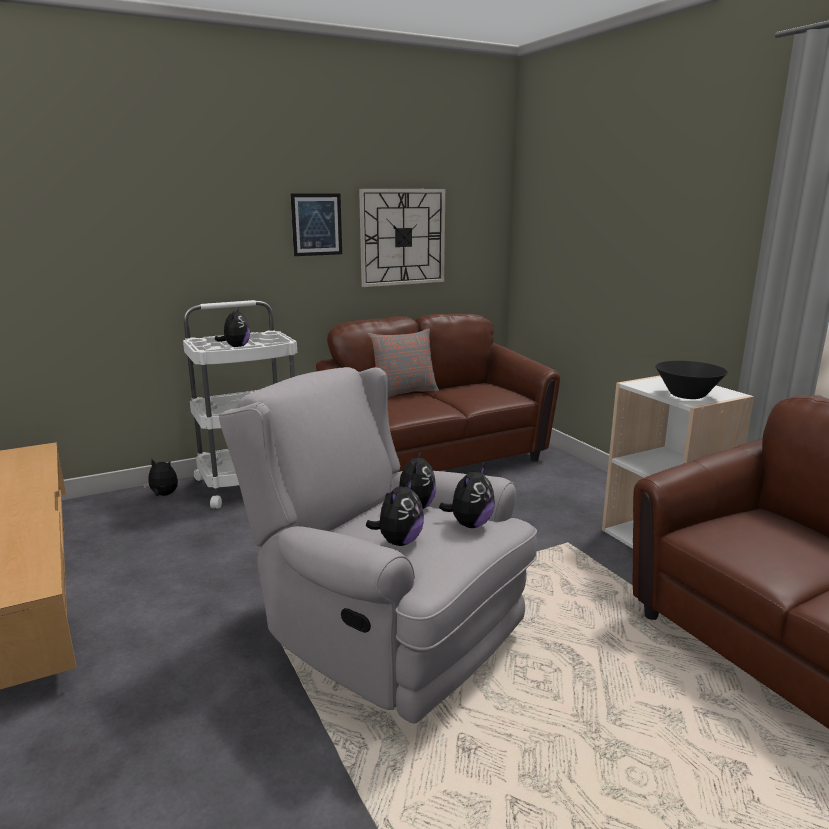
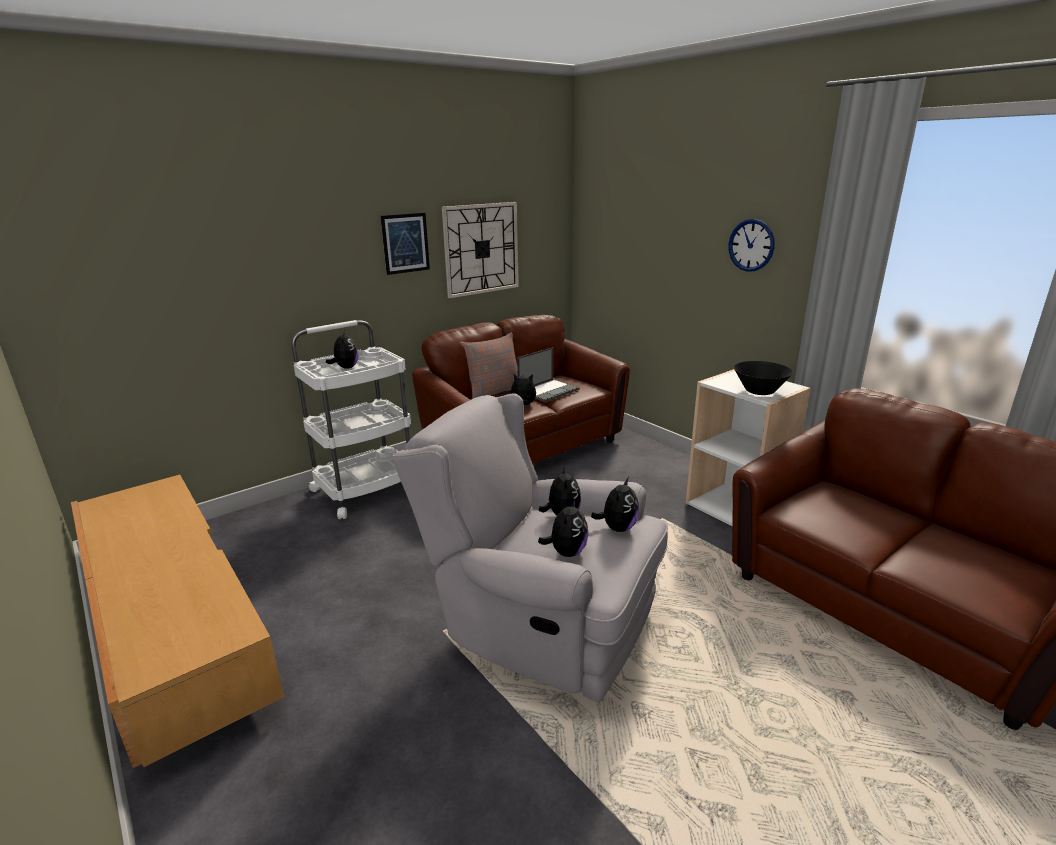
camera: 10 degrees left, 5 degrees up
(163, 495) = (286, 510): plush toy -> plush toy (523, 405)
(464, 394) = (549, 390): none -> laptop
(695, 231) = (751, 245): none -> wall clock

